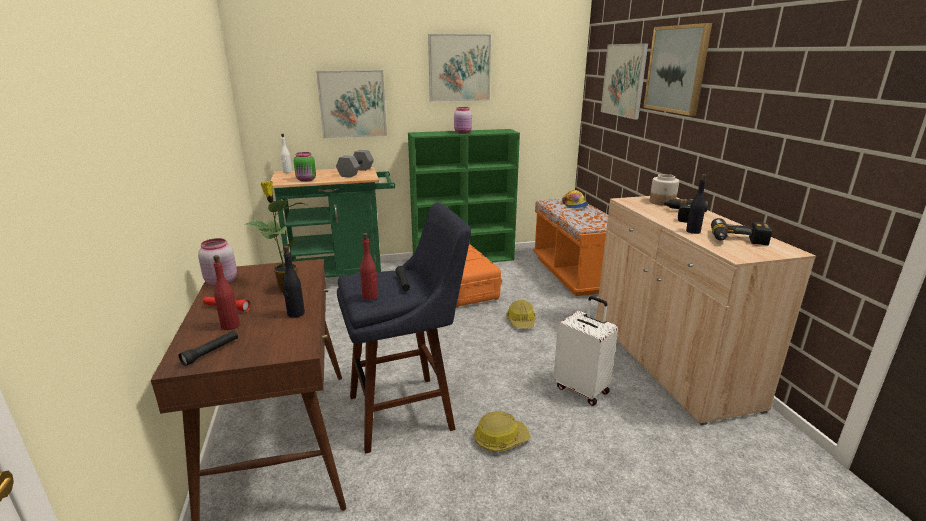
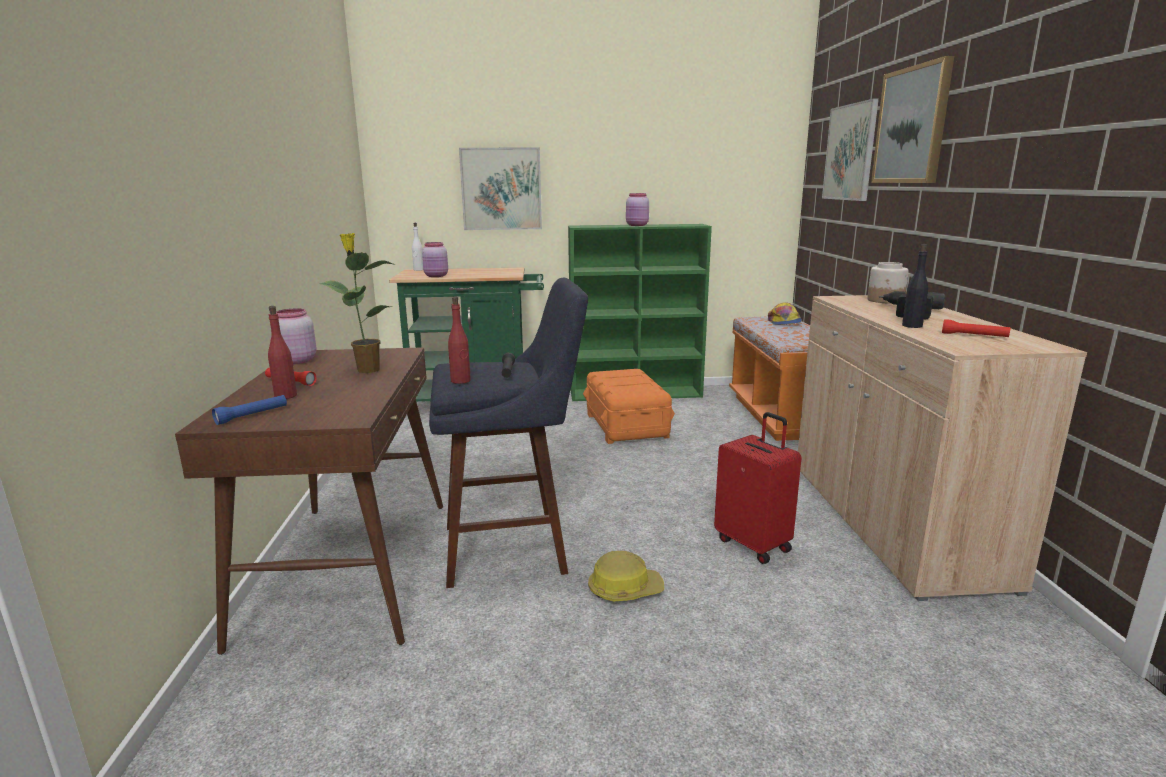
camera: 10 degrees right, 5 degrees down
(211, 352) = (252, 416): black flashlight -> blue flashlight
(295, 314) = (364, 390): black bottle -> none
(306, 180) = (436, 276): green jar -> pink jar
(355, 172) = (498, 271): grey dumbbell -> none
(459, 68) = (636, 145): picture -> none
(521, 321) = (692, 463): hard hat -> none
(582, 389) = (754, 544): white suitcase -> red suitcase
(738, 241) = (974, 336): power drill -> red flashlight

